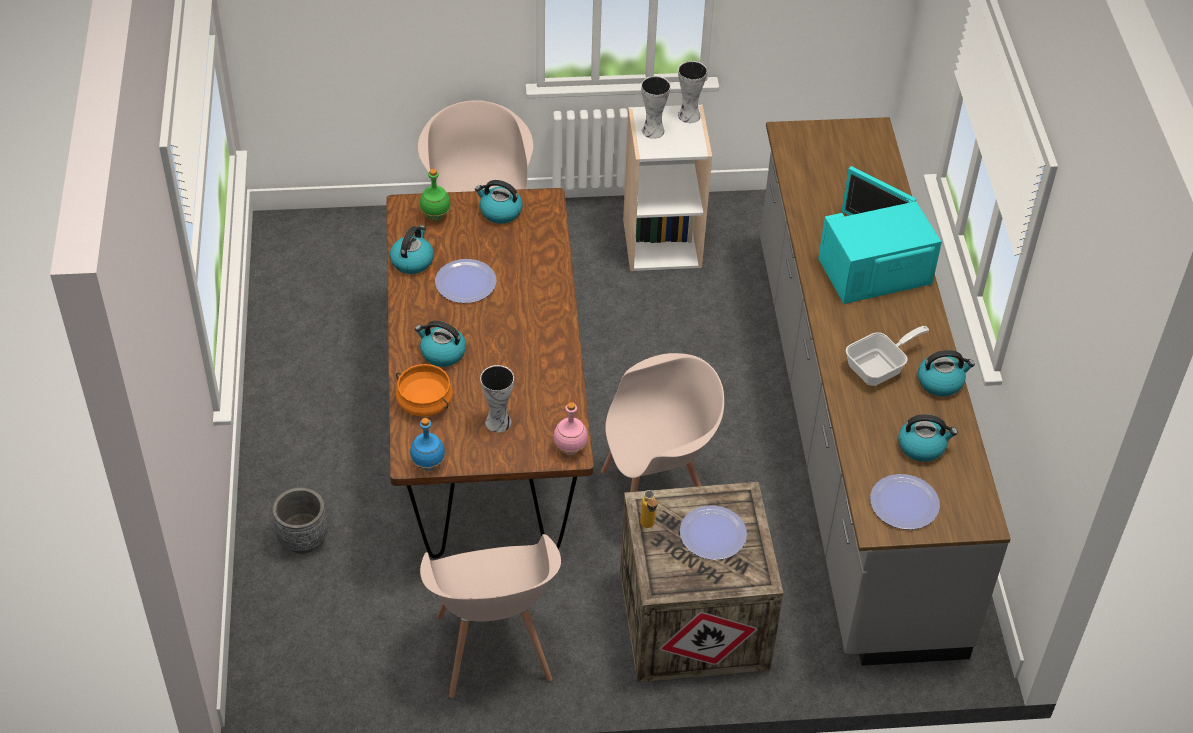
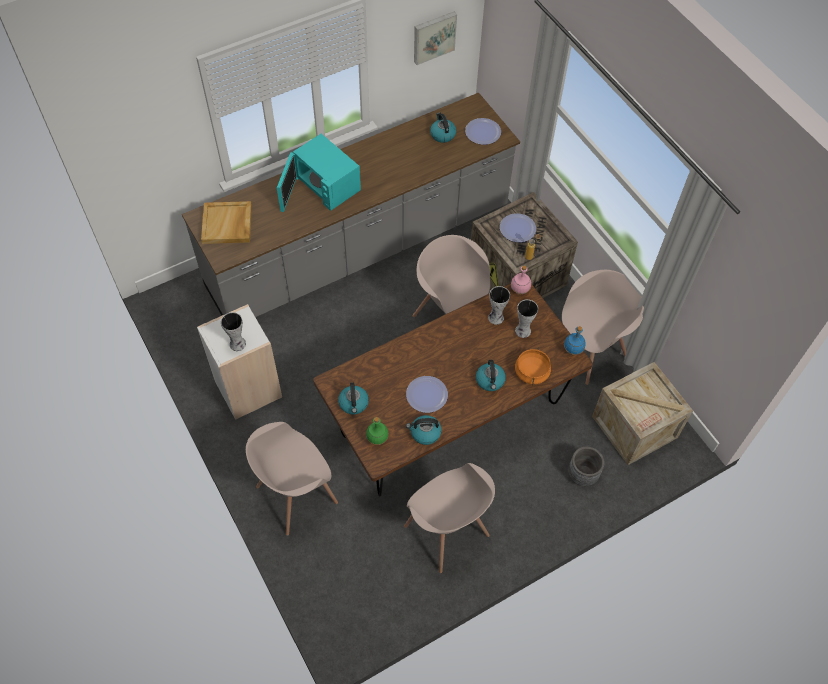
camera: 115 degrees left, 10 degrees up
(330, 642) = (634, 427): none -> crate
(331, 361) = (446, 532): none -> beige chair
(688, 115) = (212, 330): vase -> vase (496, 318)
(846, 153) = (227, 224): none -> beige tray
(880, 367) = (398, 163): frying pan -> none
(941, 382) = (394, 138): kettle -> none
(1059, 375) = (433, 36): none -> picture

